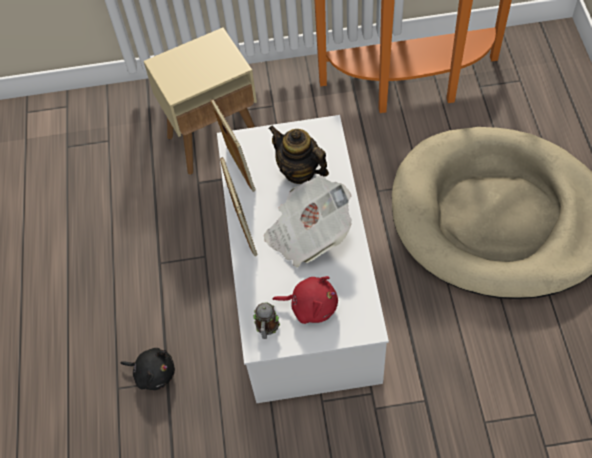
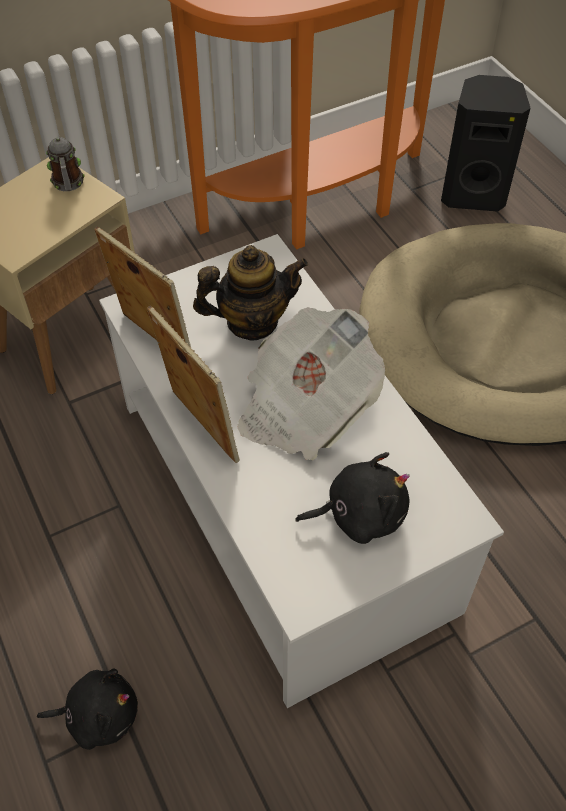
camera: 25 degrees left, 5 degrees down
(267, 328) = (304, 570): mug -> mug (68, 185)
(299, 171) = (252, 322): teapot -> teapot turned 150 degrees clockwise
(311, 306) = (359, 514): red plush toy -> black plush toy
(522, 100) = (472, 193): none -> black speaker

